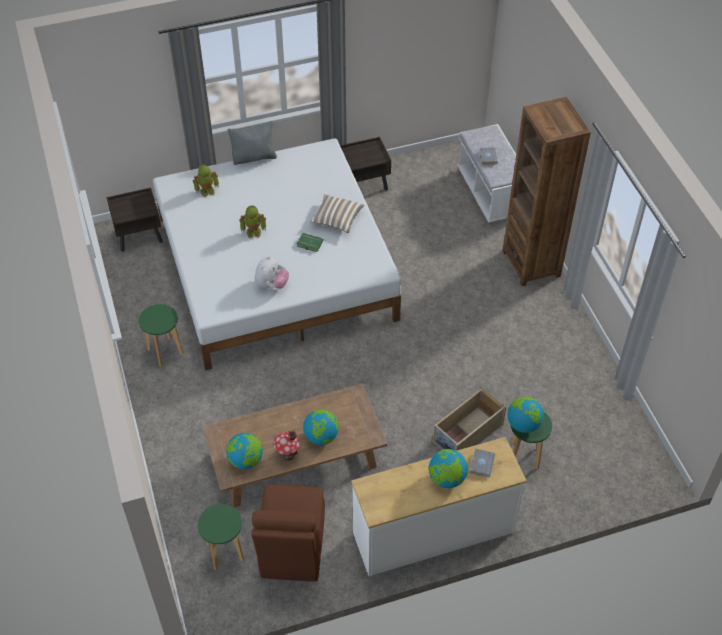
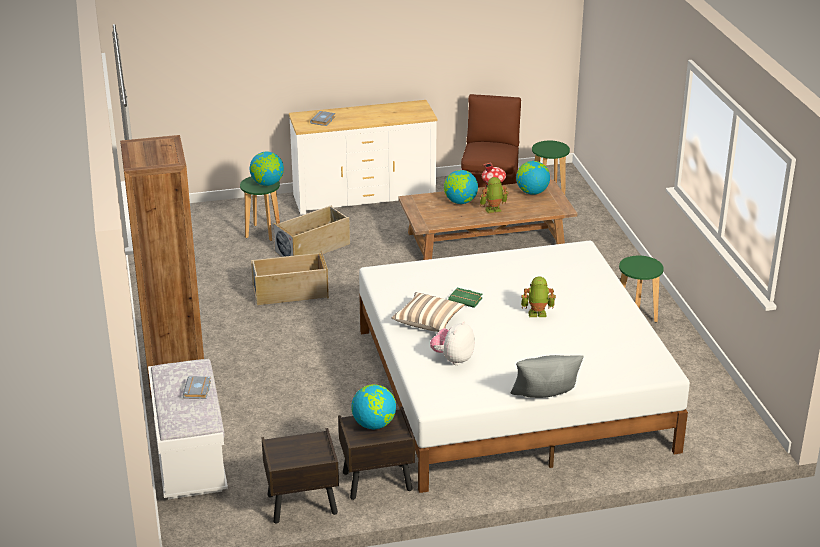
camera: 175 degrees left, 20 degrees down
(139, 236) = (705, 433): brown nightstand -> brown nightstand (301, 505)
(207, 190) = (606, 360): toy robot -> toy robot (493, 210)
(271, 284) = (512, 267): plush toy -> plush toy (453, 359)
(446, 478) = (355, 115): globe -> globe (374, 424)
(471, 365) = (289, 293): none -> beige storage box

